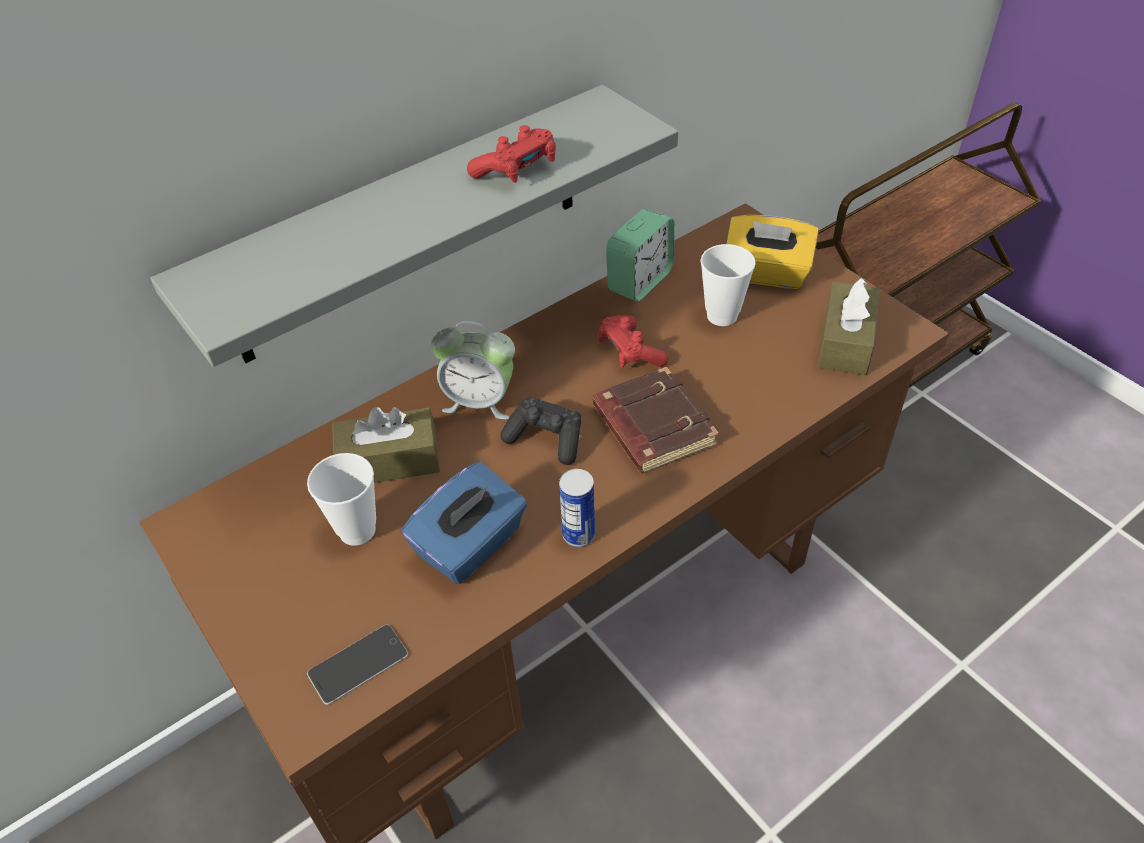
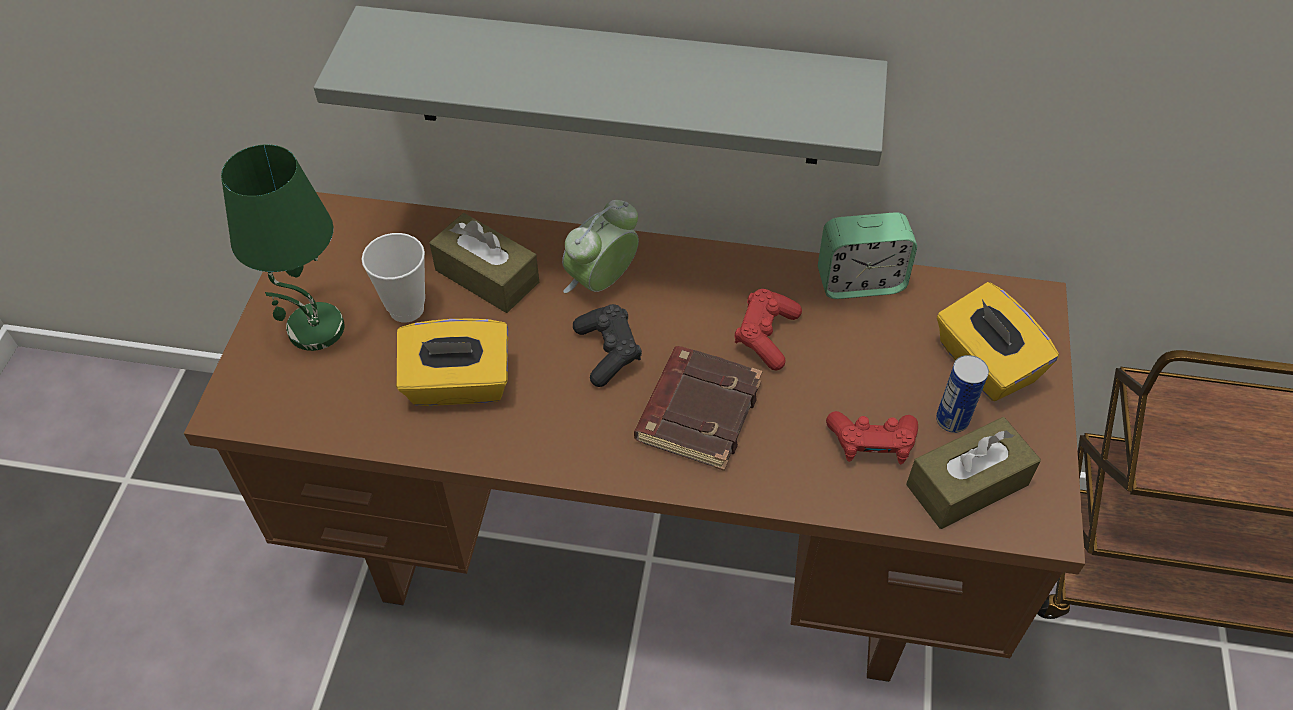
camera: 45 degrees right, 5 degrees up
(300, 605) = (315, 330): none -> green table lamp
(358, 664) = (297, 400): phone -> none
(471, 545) = (458, 385): blue tissue box -> yellow tissue box
(479, 401) = (602, 282): alarm clock -> alarm clock turned 75 degrees clockwise
(517, 169) = (696, 93): red game controller -> red game controller (871, 444)
(578, 535) = (533, 444): can -> can (952, 420)
(722, 316) = (887, 369): cup -> none

